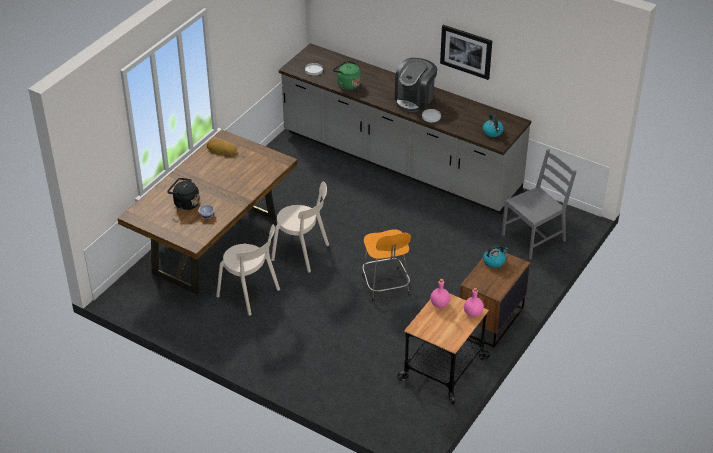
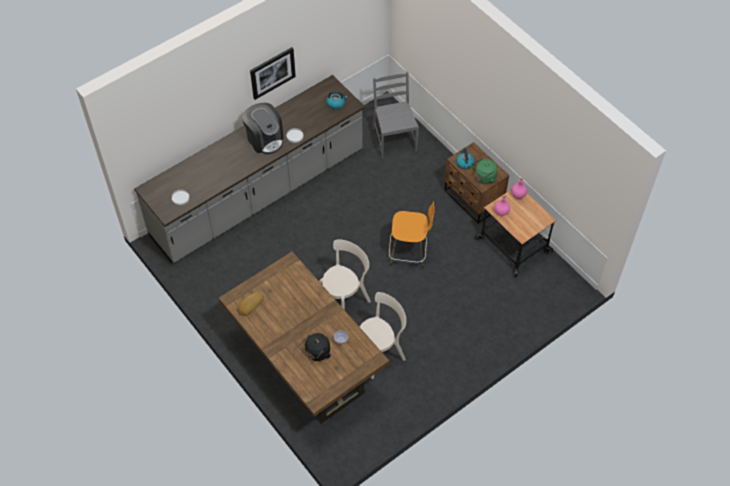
camera: 70 degrees left, 15 degrees up
(347, 84) = (217, 179): green kettle -> green kettle (484, 178)

